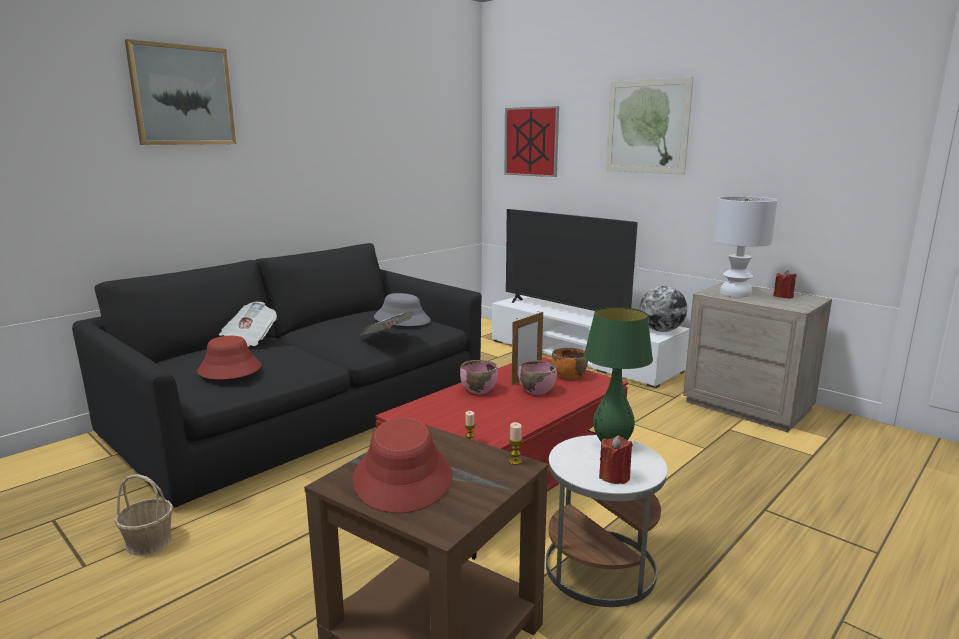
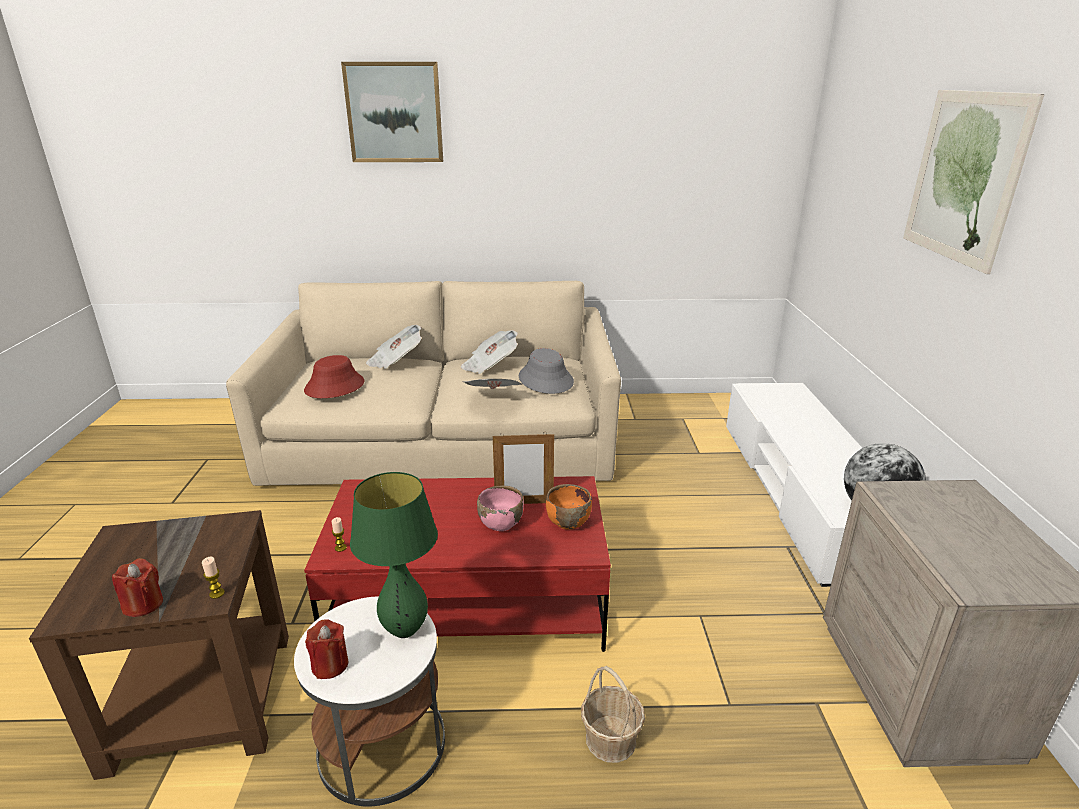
camera: 45 degrees right, 10 degrees up
(149, 541) = (214, 504): basket -> basket (610, 739)
(303, 410) = (444, 438): black sofa -> beige sofa
(339, 324) = (489, 366): none -> newspaper
(403, 477) = (144, 557): red hat -> none
(478, 390) = (458, 494): pink bowl -> none
(531, 141) = (846, 171): picture -> none
(564, 311) = (795, 427): television -> none
(735, 293) = (933, 509): white table lamp -> none
(783, 296) = (1010, 553): red candle -> red candle (143, 604)

